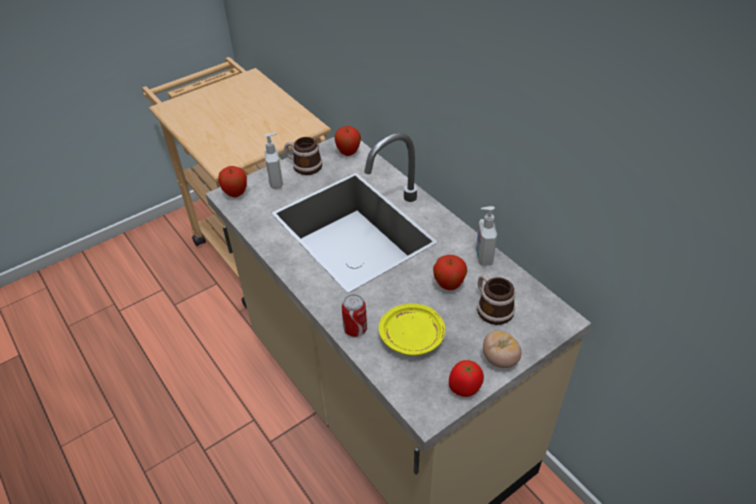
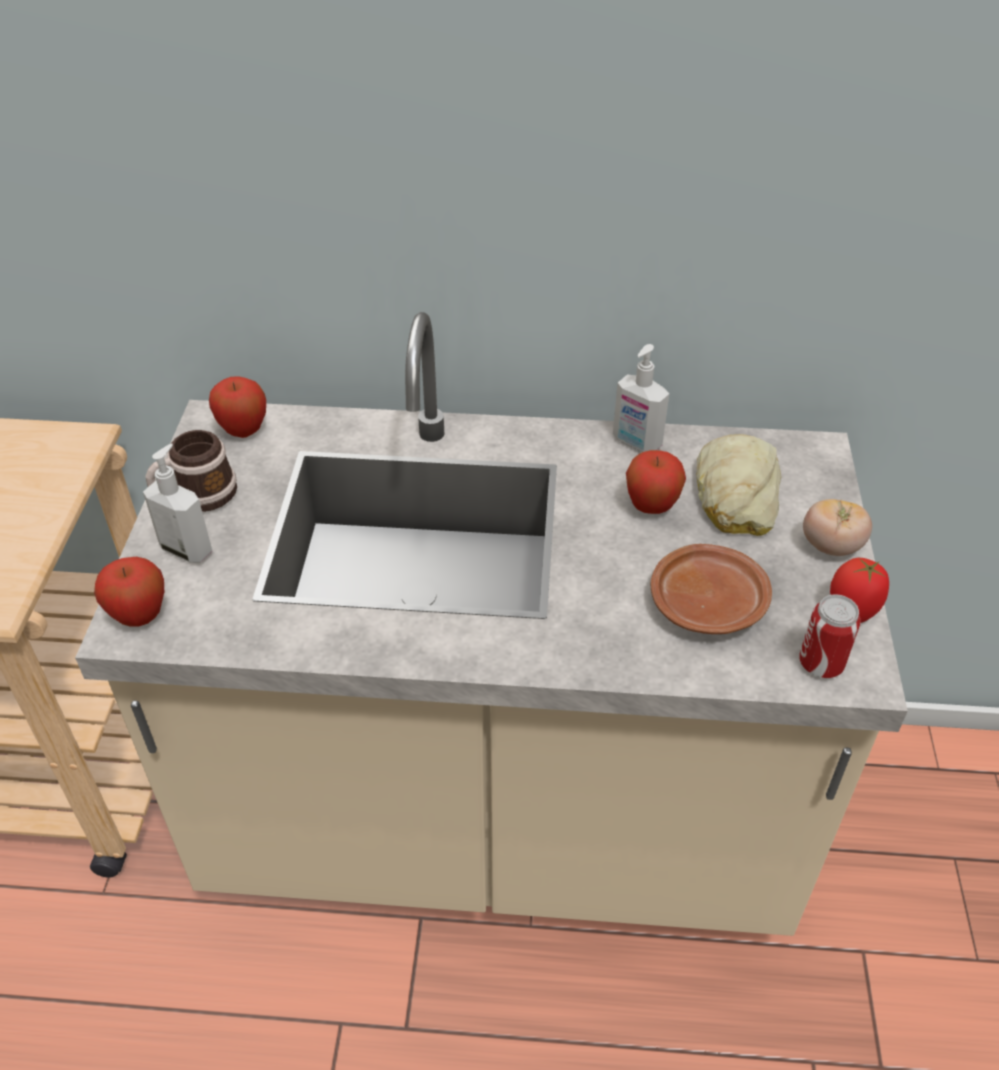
camera: 50 degrees left, 0 degrees up
(355, 329) = (630, 655): can -> can (821, 664)
(412, 336) = (708, 603): yellow plate -> brown plate
(491, 307) = (735, 495): mug -> bread

